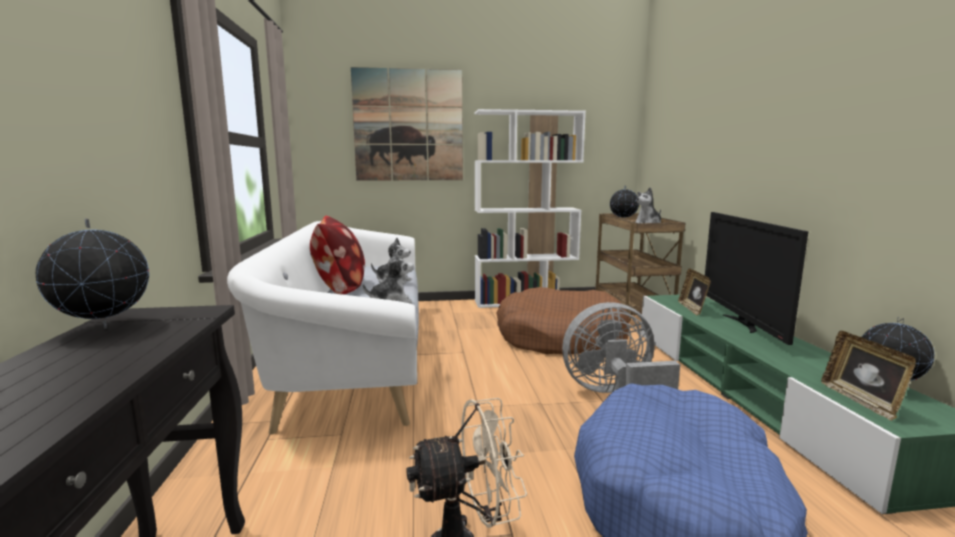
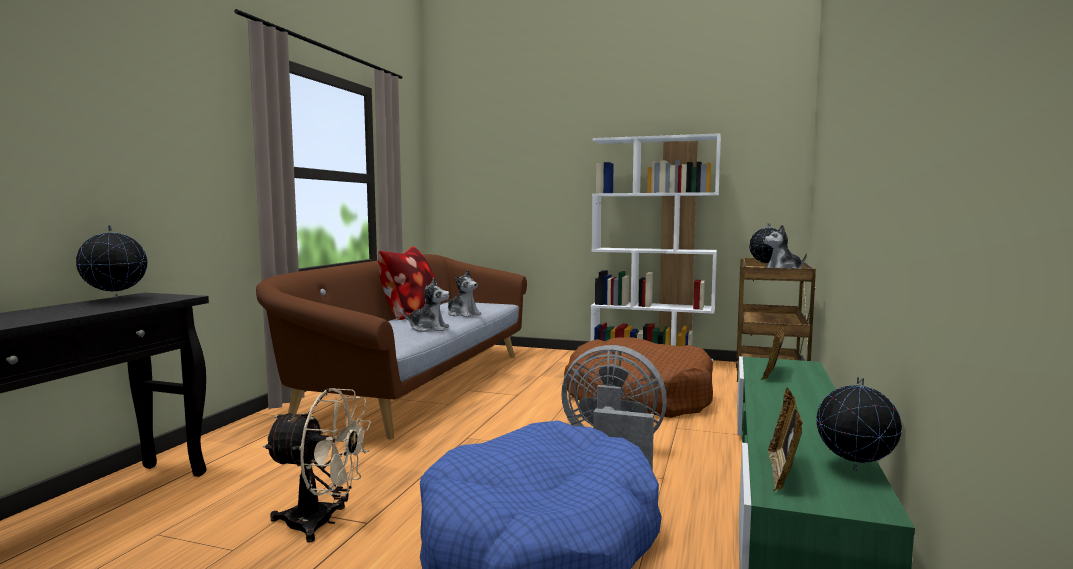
camera: 25 degrees right, 5 degrees down
(355, 356) = (417, 384): white sofa -> brown sofa
(408, 125) = (531, 158): picture -> none
(742, 324) = (805, 394): television -> none

